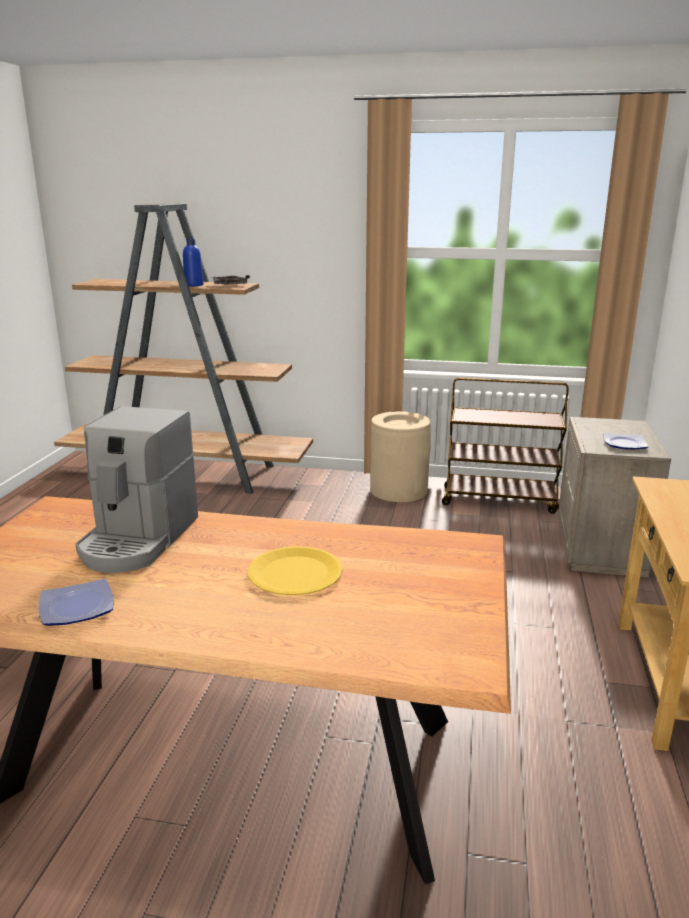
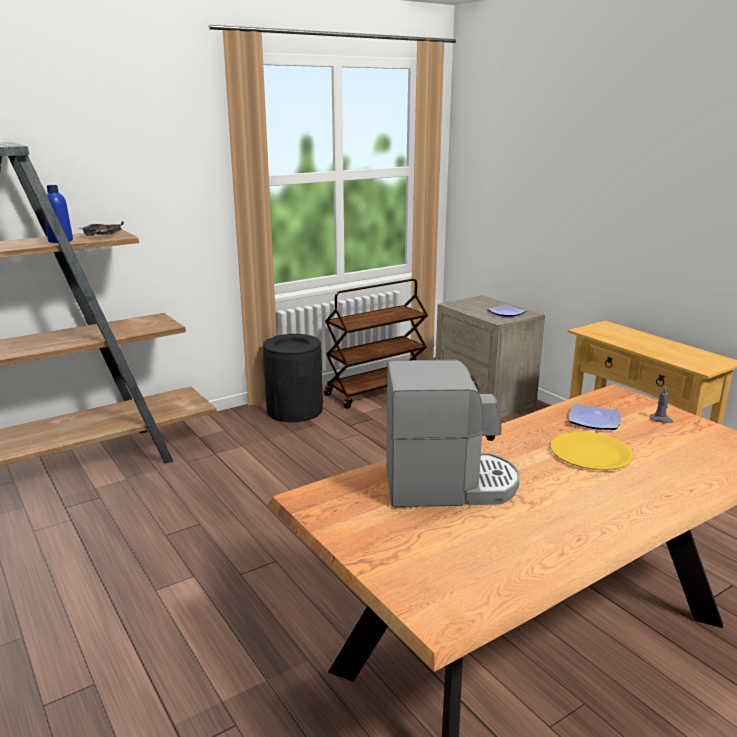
camera: 45 degrees left, 0 degrees up
(78, 606) = (545, 544): plate -> plate (593, 420)
(138, 539) = (449, 485): coffee machine -> coffee machine turned 60 degrees counterclockwise
(399, 490) = (294, 410): beige trash can -> black trash can
(449, 583) = (661, 419): none -> grey candle

